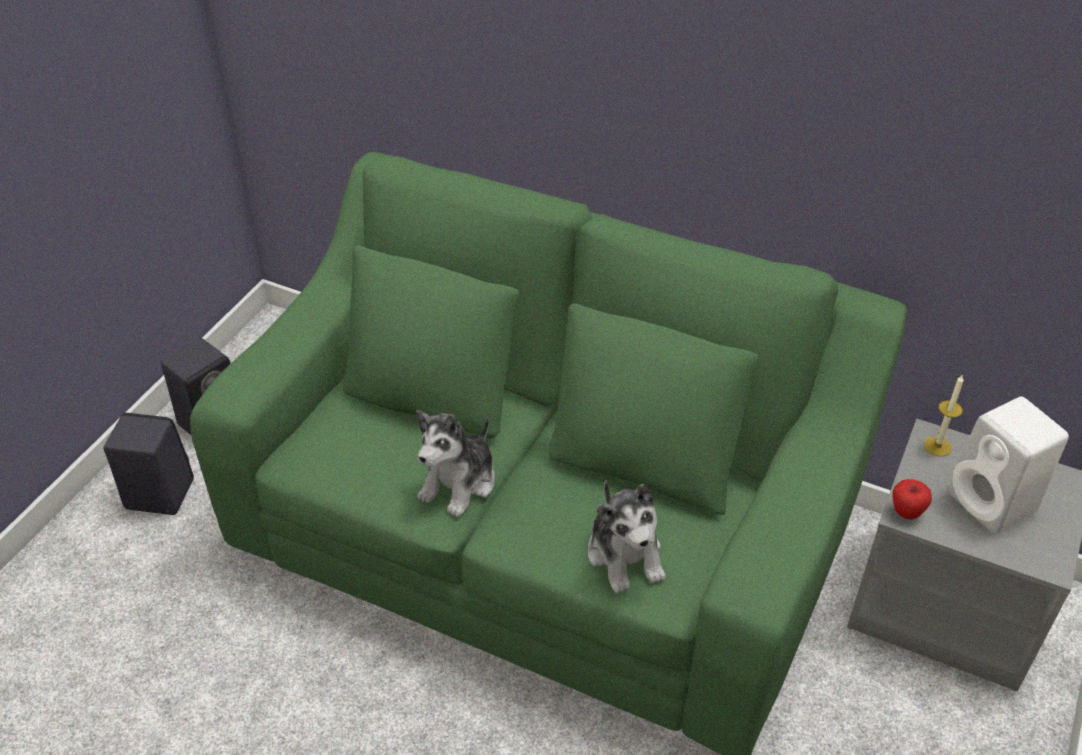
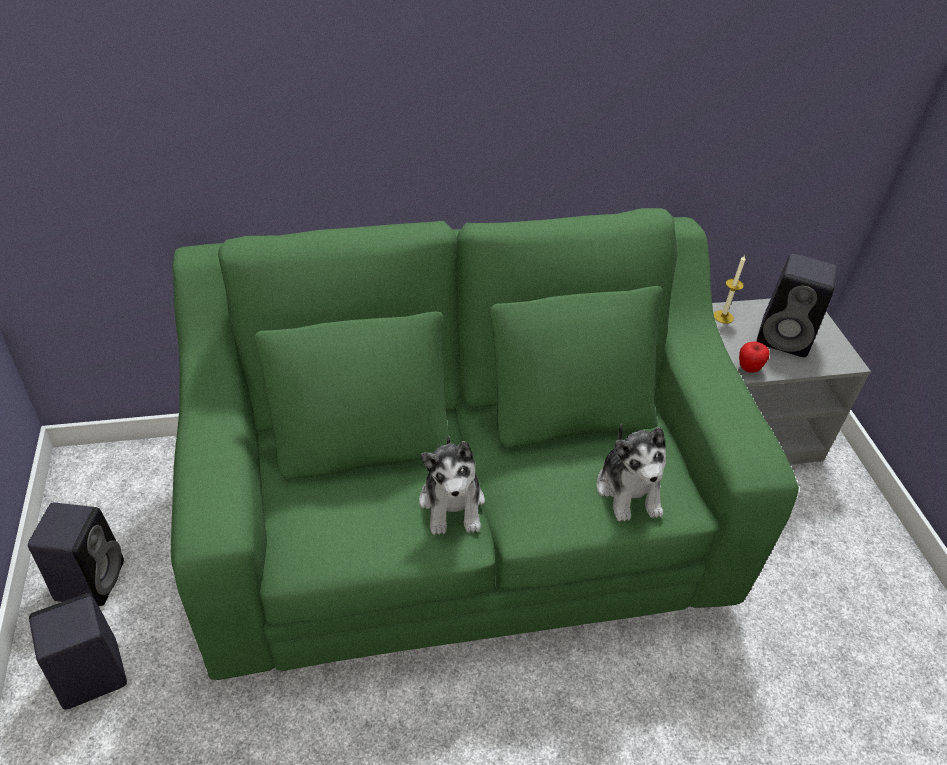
camera: 40 degrees left, 0 degrees up
(625, 555) = (629, 490): plush toy -> plush toy turned 45 degrees clockwise
(994, 503) = (786, 338): white speaker -> black speaker

